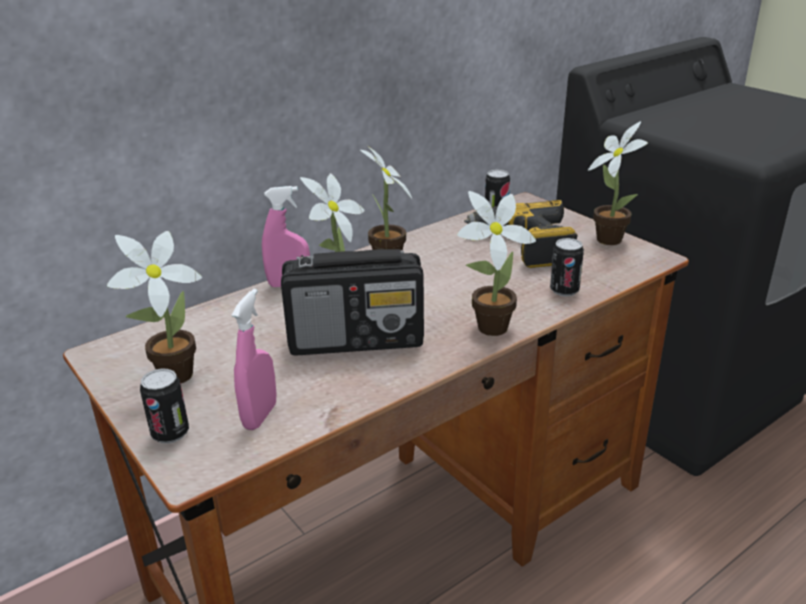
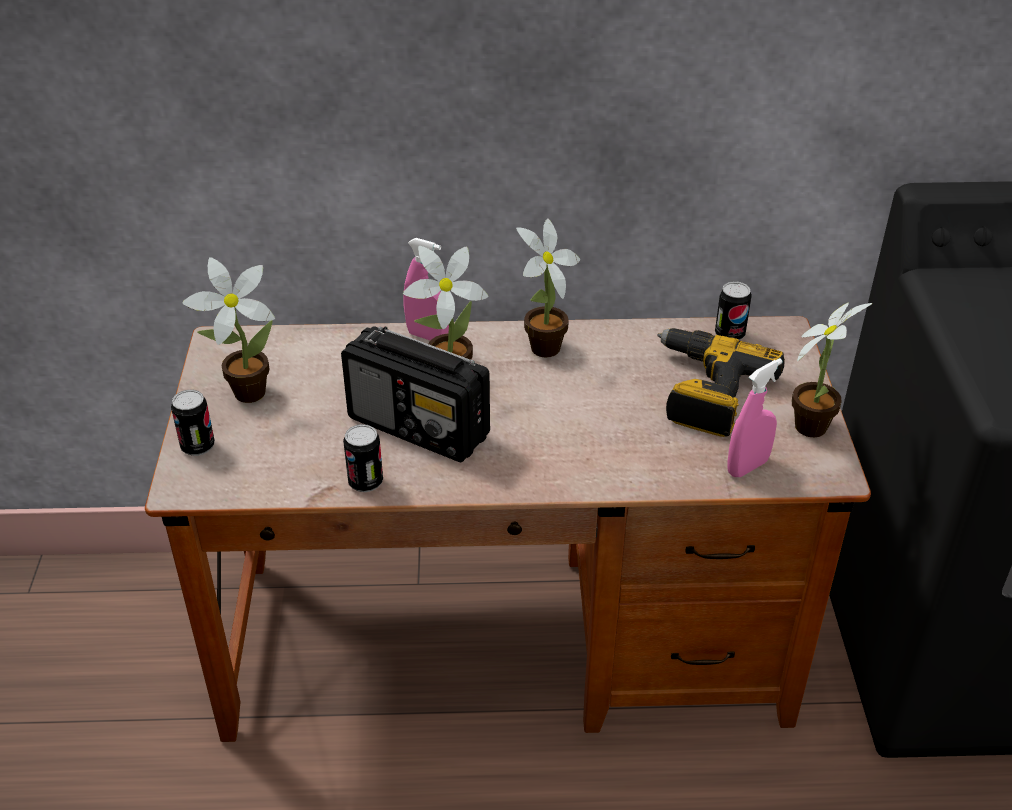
camera: 35 degrees right, 10 degrees up
(260, 416) = (270, 464): pink spray bottle -> pink spray bottle (747, 467)
(487, 329) = (543, 474): potted plant -> none
(564, 290) = (673, 467): can -> can (365, 482)

